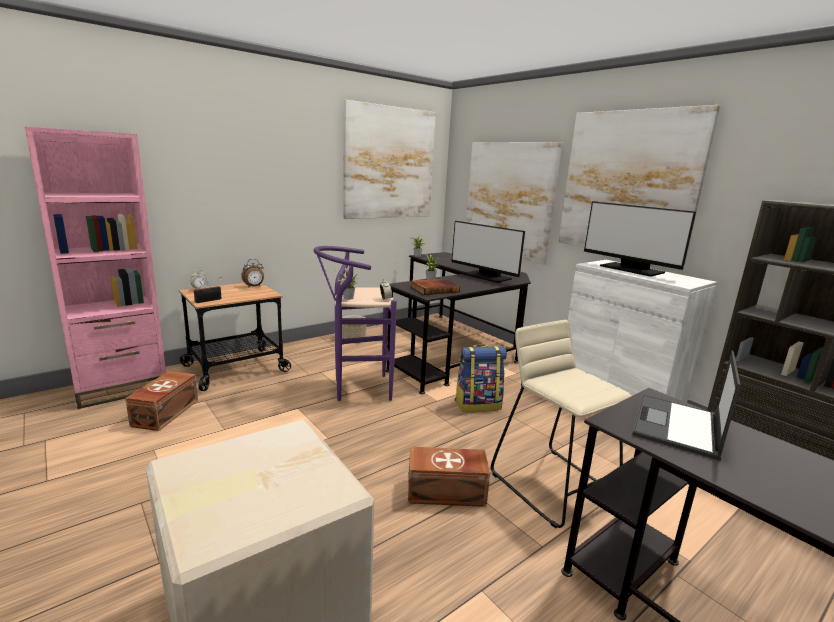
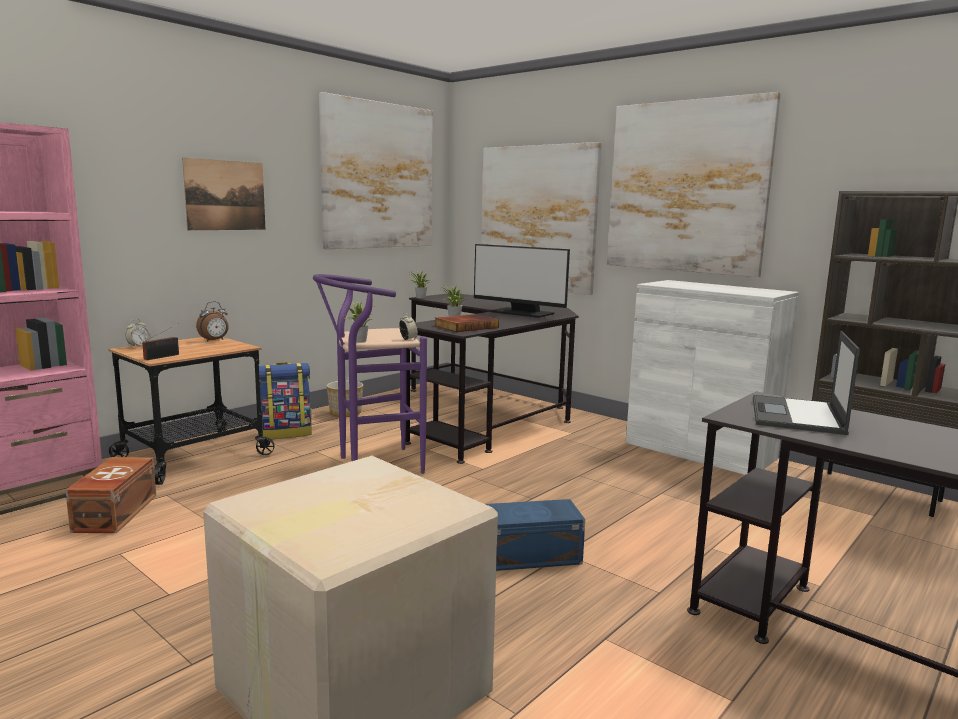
camera: 10 degrees left, 5 degrees down
(268, 179) = (225, 195): none -> picture
(447, 492) = (531, 556): brown storage box -> blue storage box
(478, 404) = (536, 468): backpack -> backpack (286, 433)
(554, 485) = (654, 536): beige stool -> none
(631, 269) = (701, 286): monitor -> none

